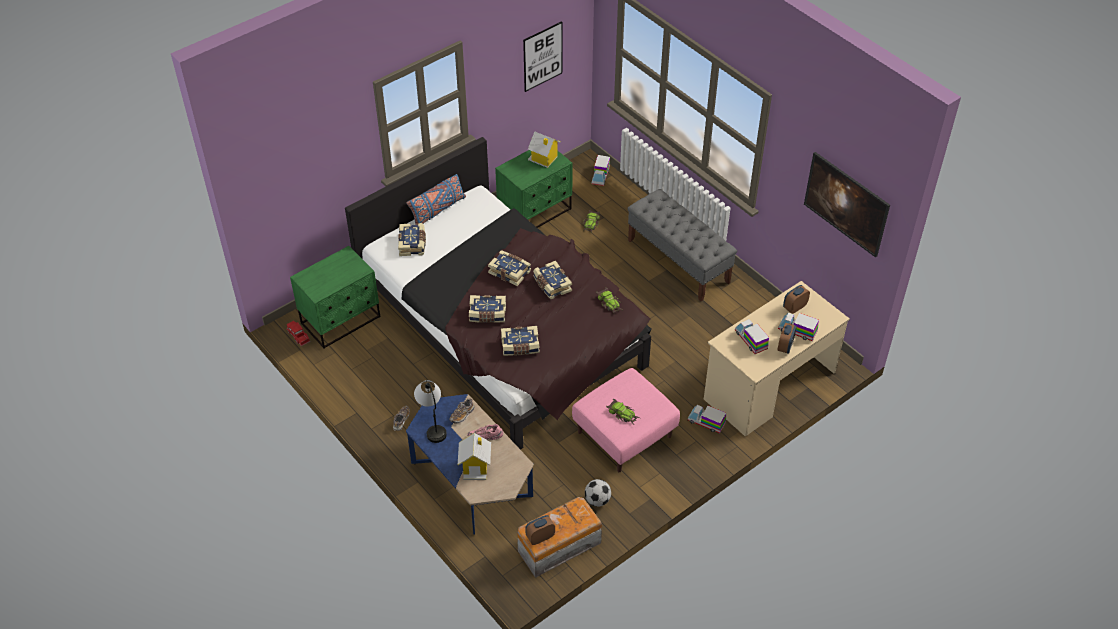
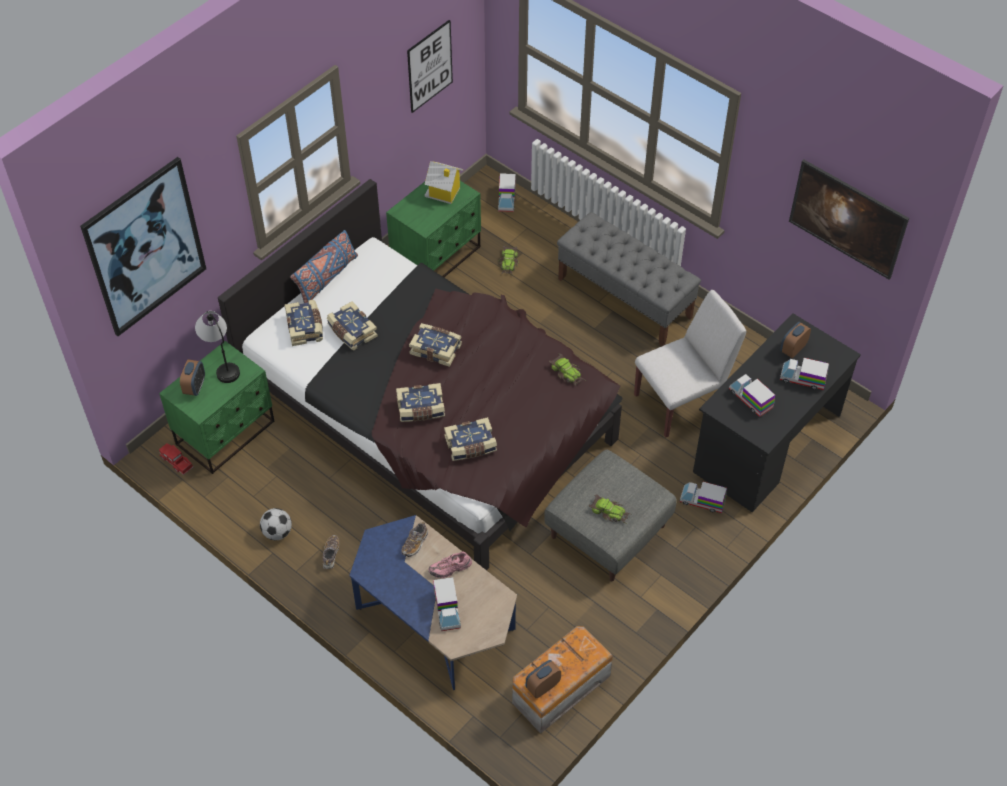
camera: 10 degrees left, 5 degrees up
(290, 157) = (145, 247): none -> picture
(433, 424) = (381, 561): table lamp -> table lamp (222, 362)
(475, 467) = (447, 610): toy house -> toy truck
(551, 285) = (491, 359): book -> book (351, 332)
(597, 500) = (594, 622): football -> football (277, 533)
(624, 434) = (607, 531): pink ottoman -> grey ottoman
(707, 345) = (682, 401): none -> white chair
(769, 386) = (766, 443): beige desk -> black desk
(785, 346) = (793, 401): alarm clock -> alarm clock (195, 387)

